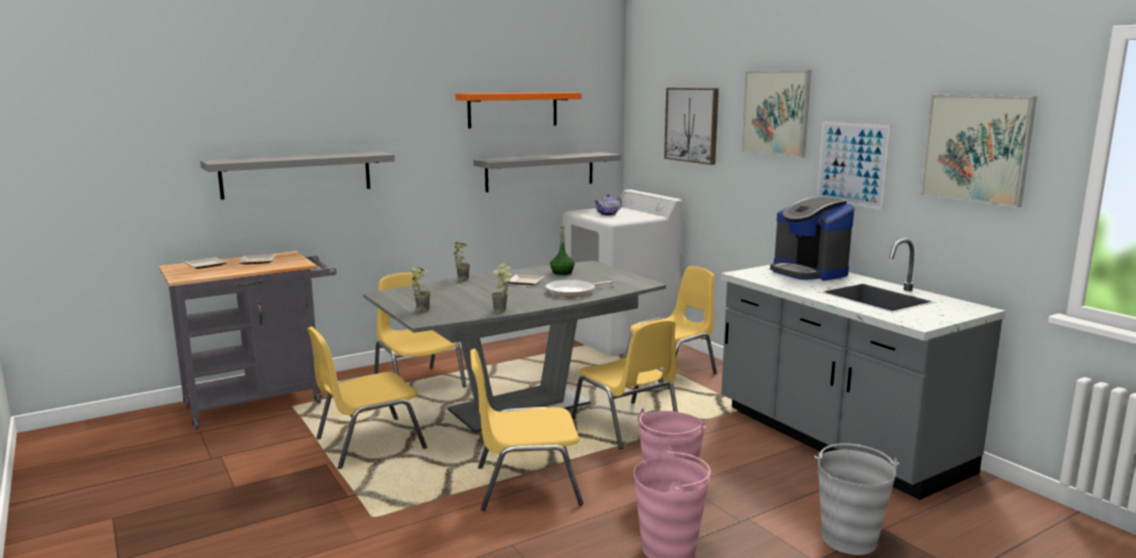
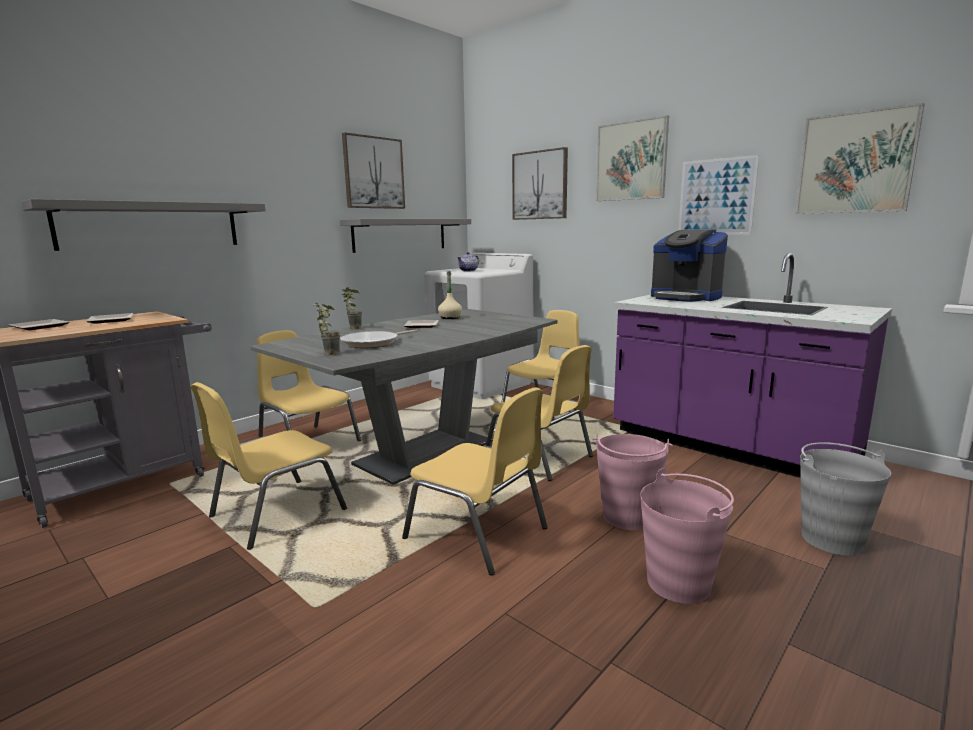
camera: 15 degrees left, 0 degrees up
(503, 311) = (423, 348): potted plant -> none
(513, 110) = (373, 173): orange shelf -> picture
(525, 485) = (478, 534): yellow chair -> yellow chair turned 120 degrees counterclockwise
(562, 272) = (450, 318): green bottle -> beige bottle
(573, 292) = (478, 329): frying pan -> frying pan (373, 343)
(837, 440) = (729, 446): grey counter -> purple counter

